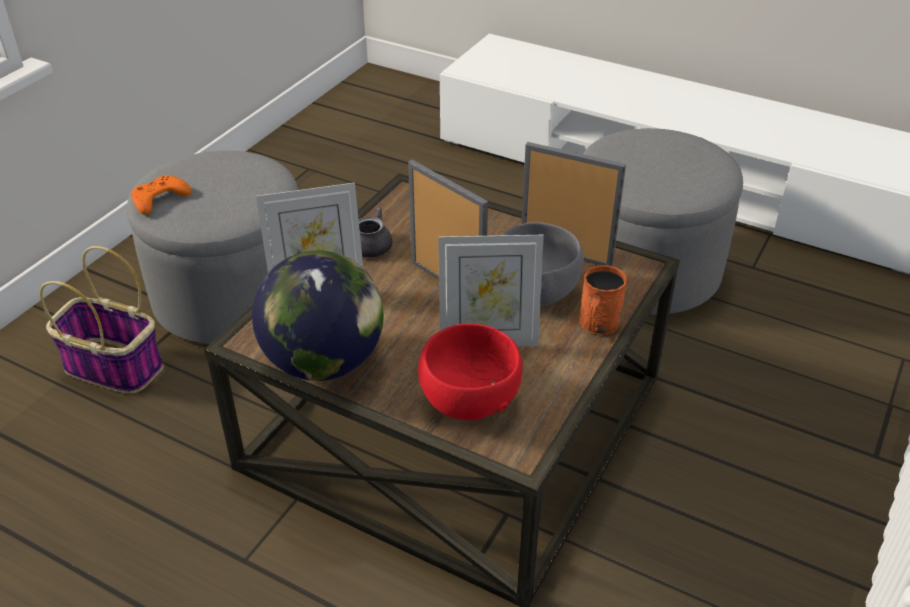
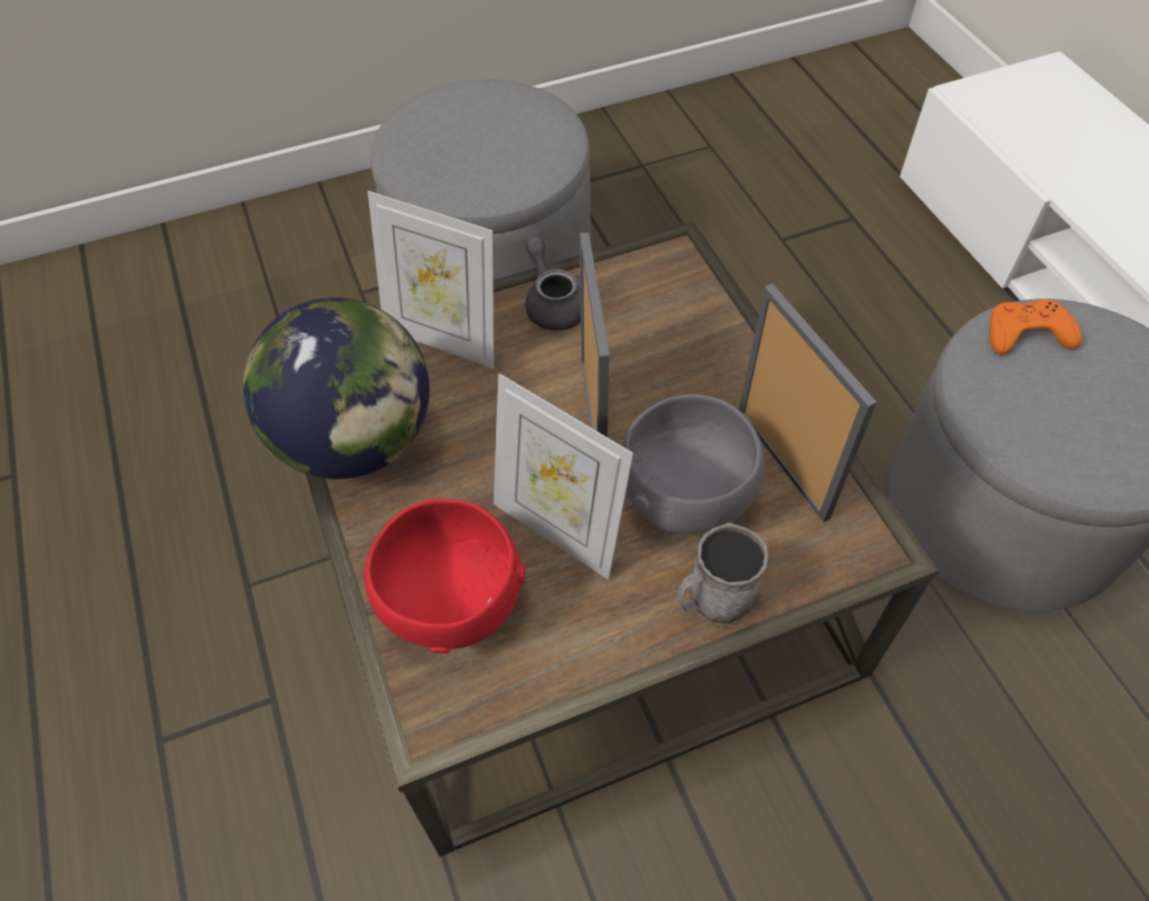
camera: 40 degrees right, 15 degrees up
(112, 367) = (323, 290): basket -> none
(159, 199) = (416, 125): orange game controller -> orange game controller (1026, 333)
(597, 325) = (713, 600): orange mug -> grey mug

